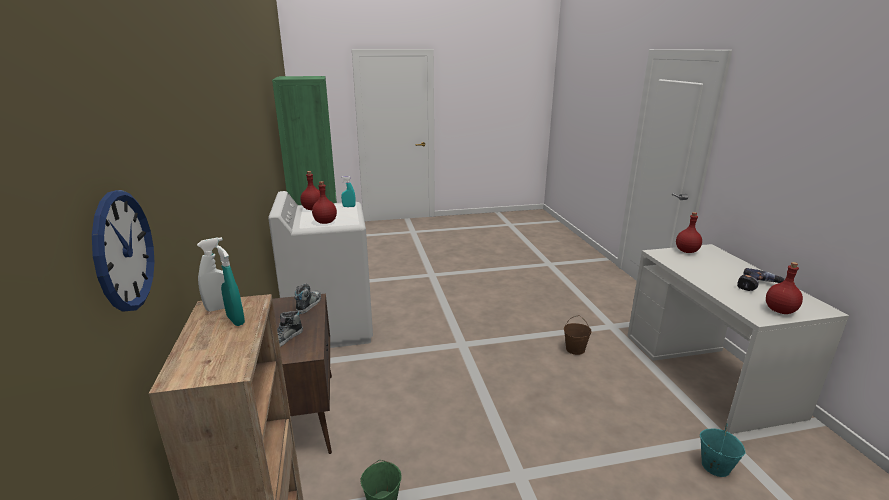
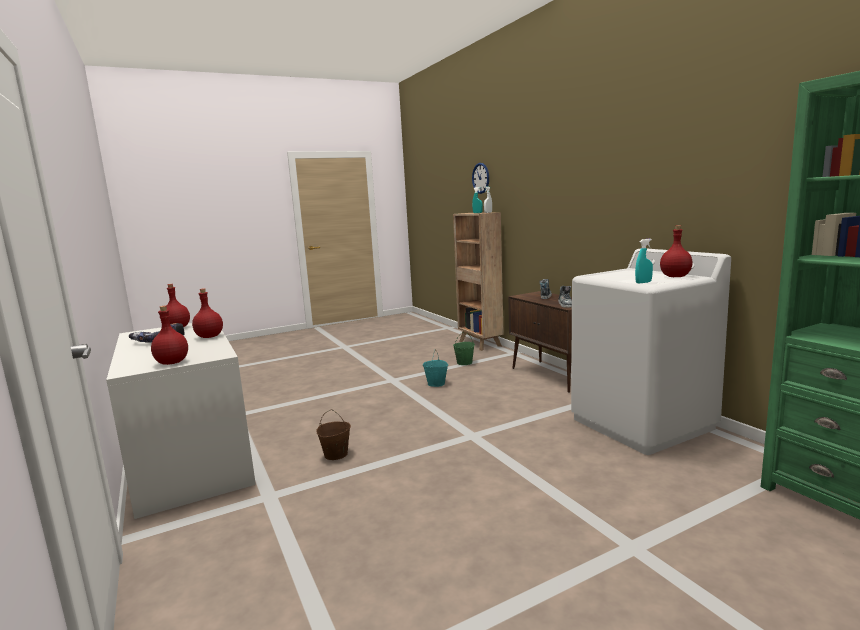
camera: 165 degrees right, 10 degrees down
(325, 222) = (619, 273): red bottle -> red bottle (210, 336)
(715, 466) = (259, 401): turquoise bucket -> turquoise bucket (436, 384)

